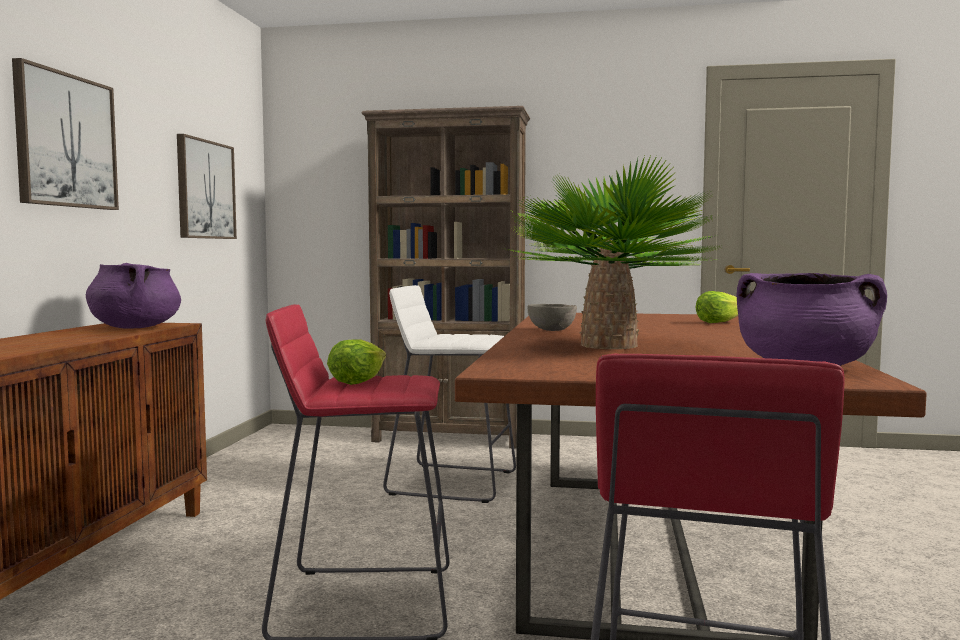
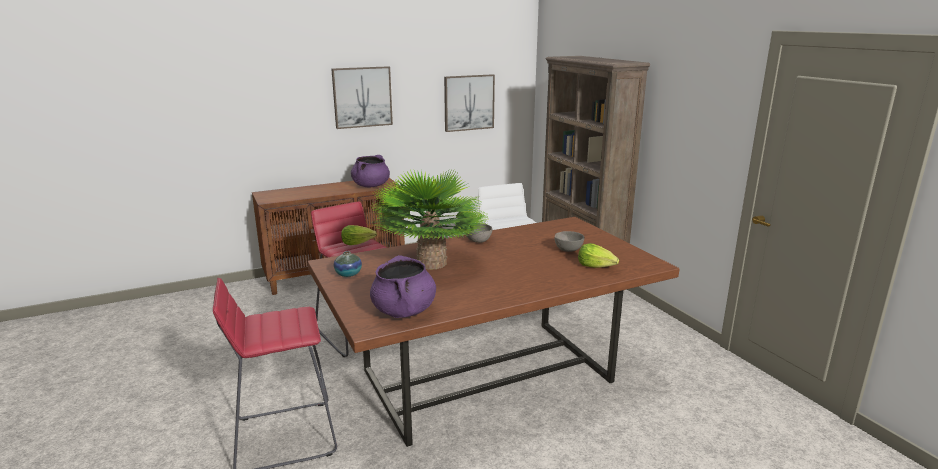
camera: 55 degrees right, 15 degrees up
(586, 368) = (348, 274): none -> vase
(649, 321) = (568, 250): none -> grey bowl

